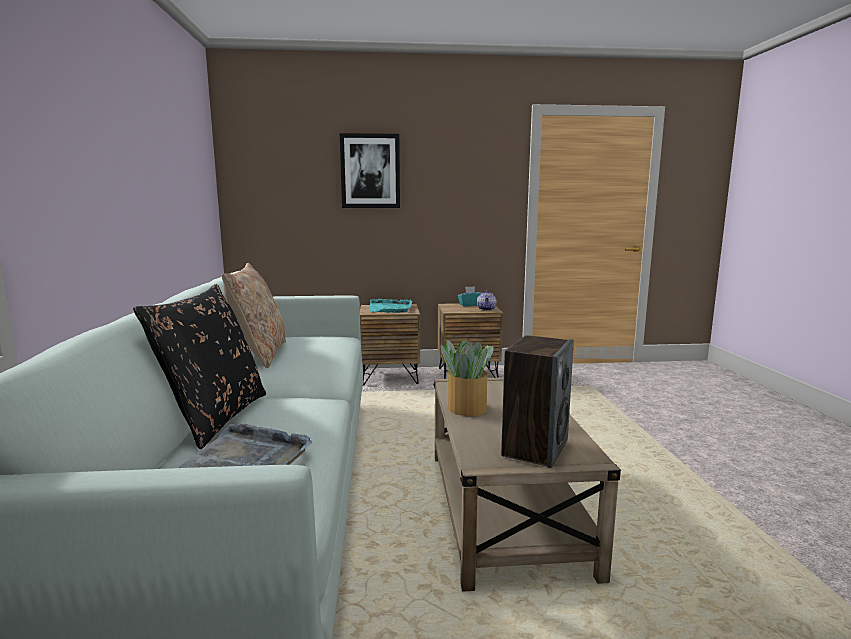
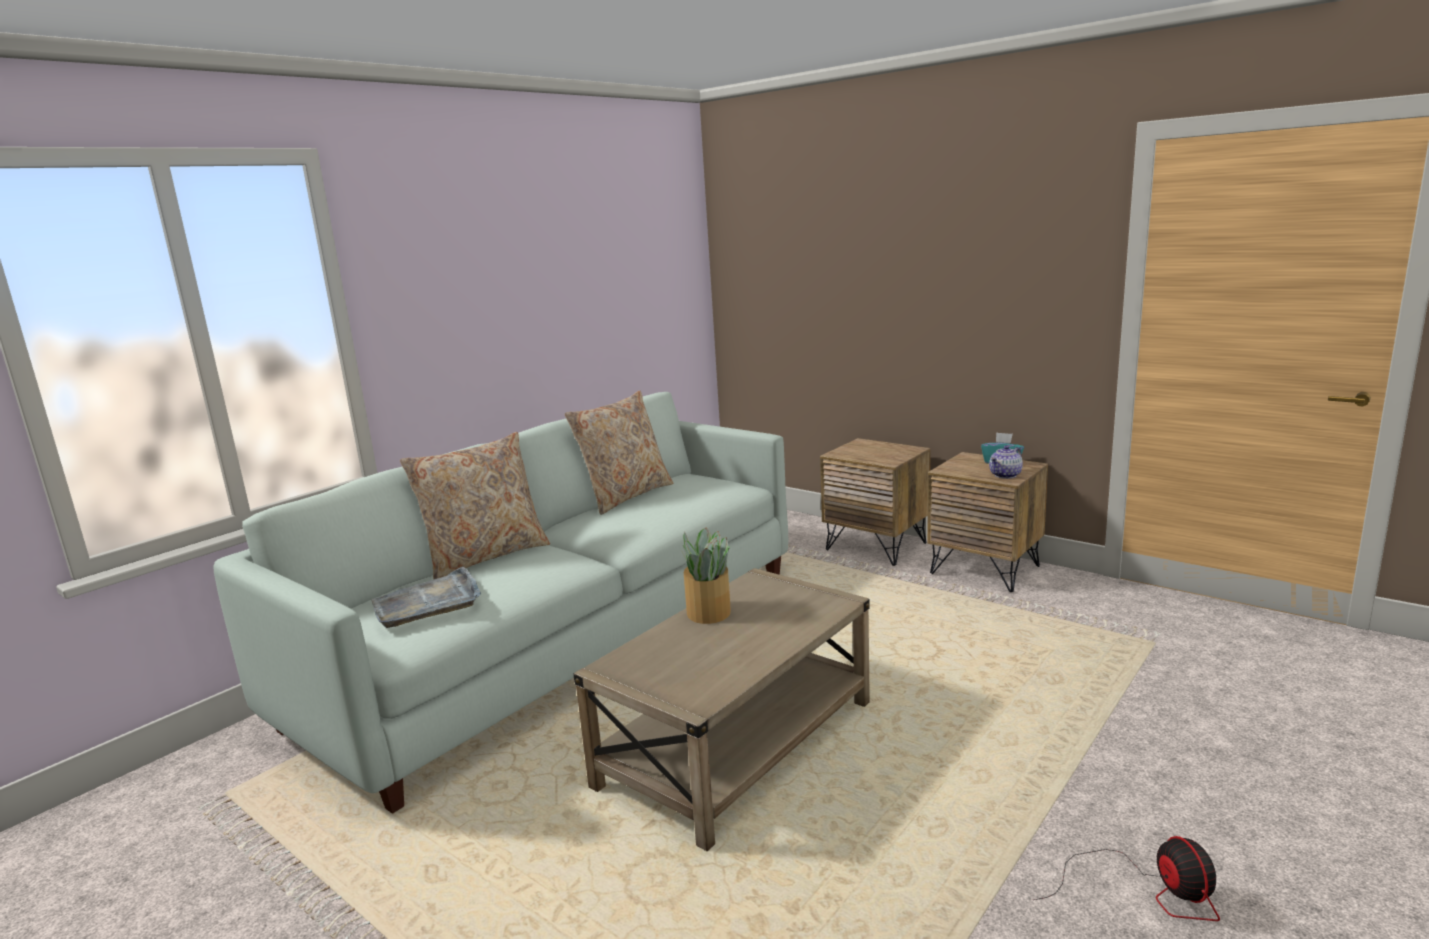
camera: 45 degrees right, 5 degrees up
(215, 417) = (485, 556): black pillow -> beige pillow
(370, 171) = (875, 249): picture -> none
(390, 308) = (878, 451): turquoise tray -> none
(535, 448) = (674, 674): speaker -> none
(775, 485) = (1146, 891): none -> fan

